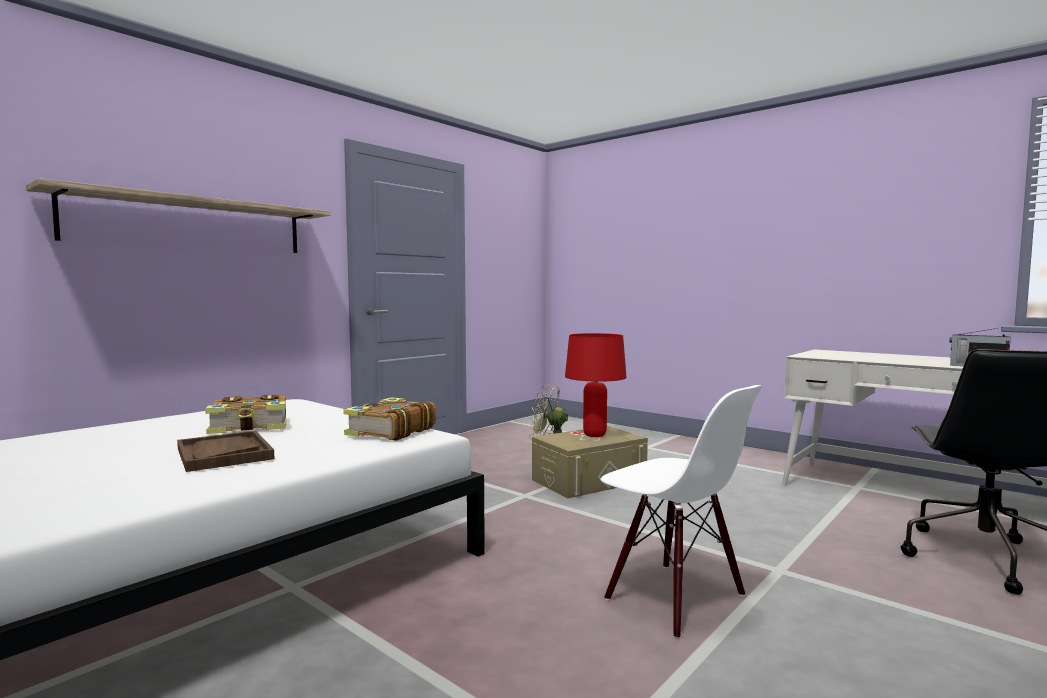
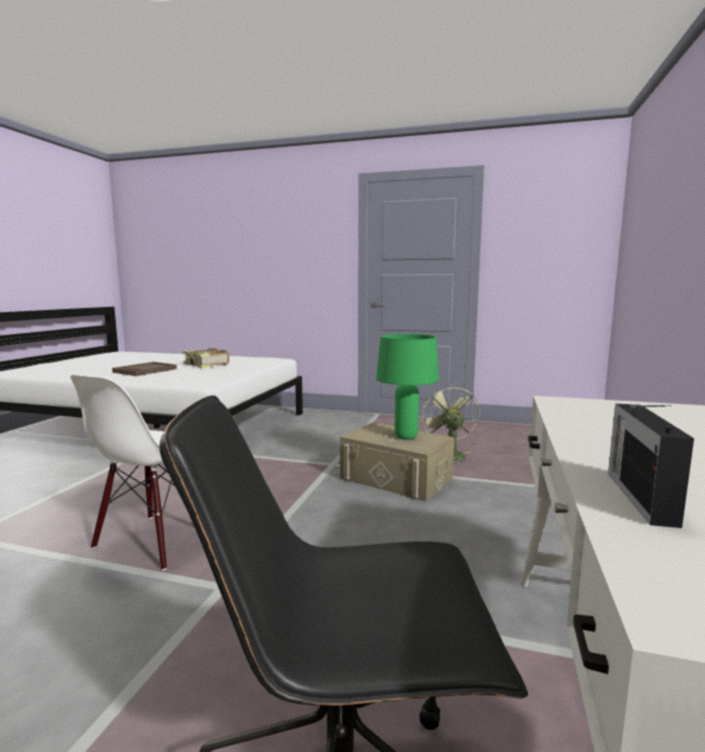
camera: 65 degrees right, 5 degrees up
(191, 225) = (259, 251): shelf -> none
(390, 431) = (203, 379): book -> none
(594, 435) = (405, 437): red table lamp -> green table lamp

